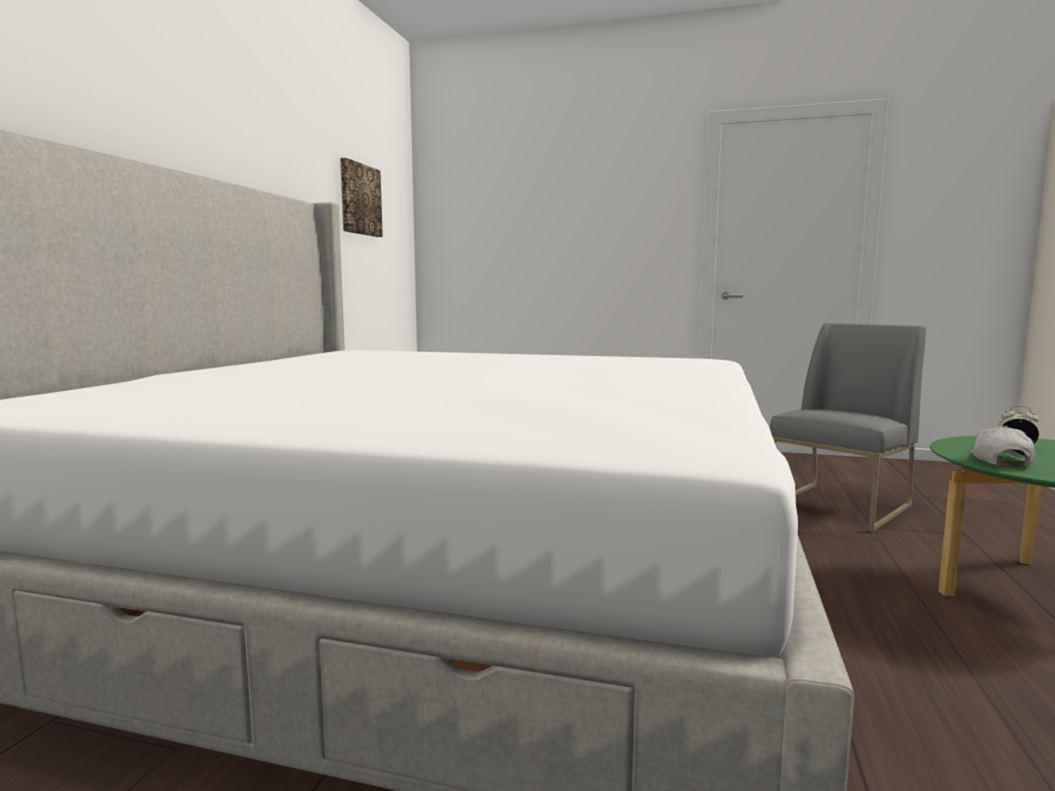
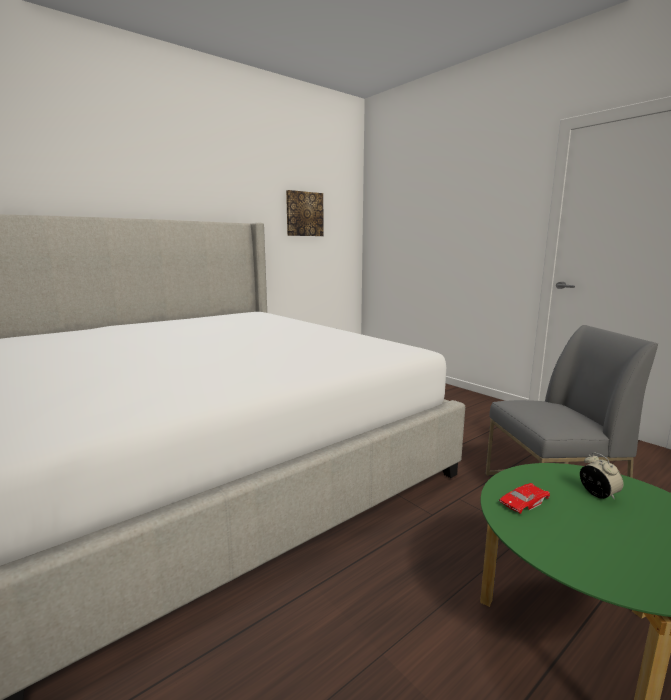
camera: 35 degrees right, 5 degrees up
(999, 460) = (524, 502): white cap -> red toy car

